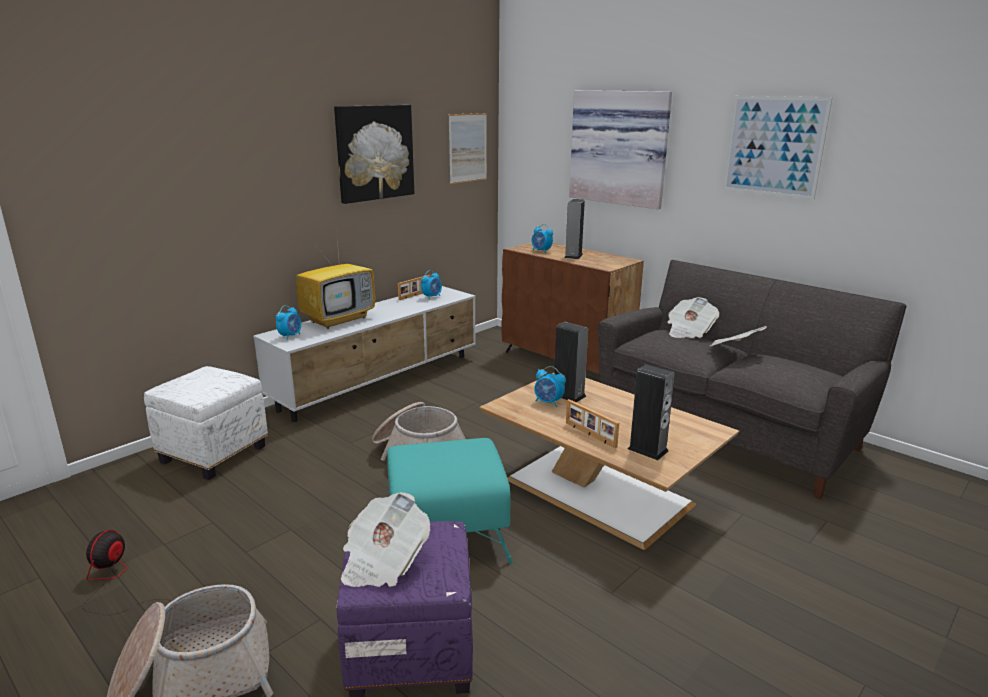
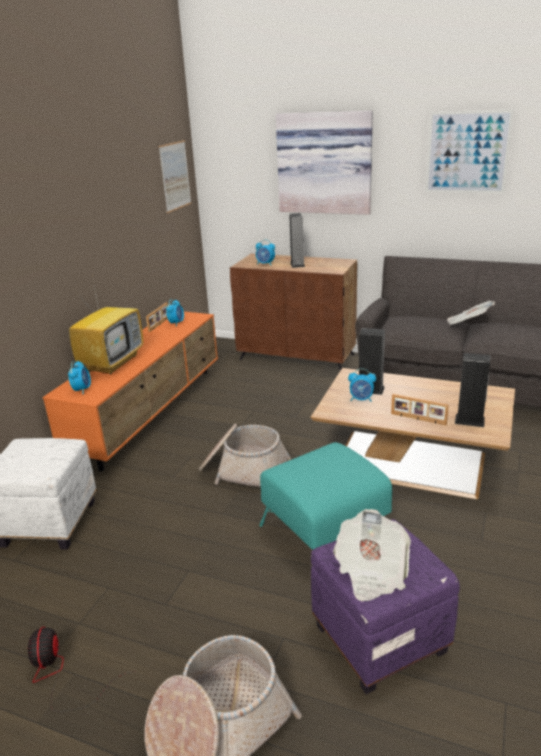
camera: 20 degrees left, 5 degrees up
(374, 152) = (110, 193): picture -> none
(380, 381) = (151, 412): white tv stand -> orange tv stand
(689, 331) = (422, 315): newspaper -> none

